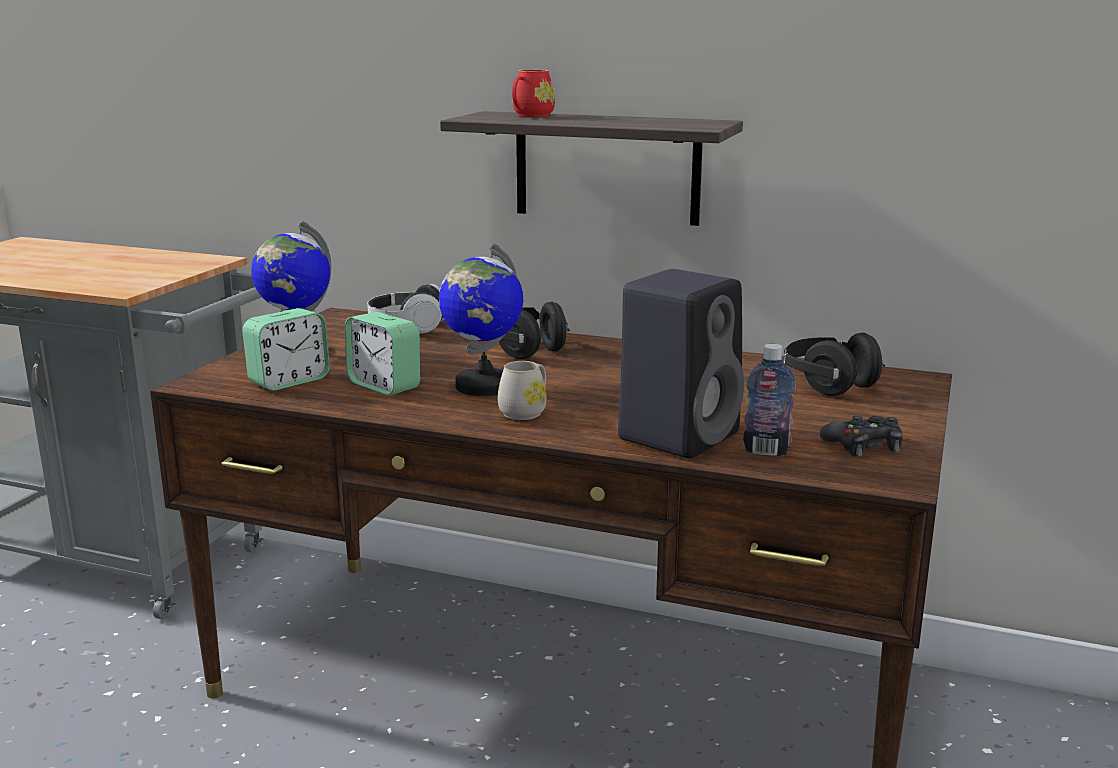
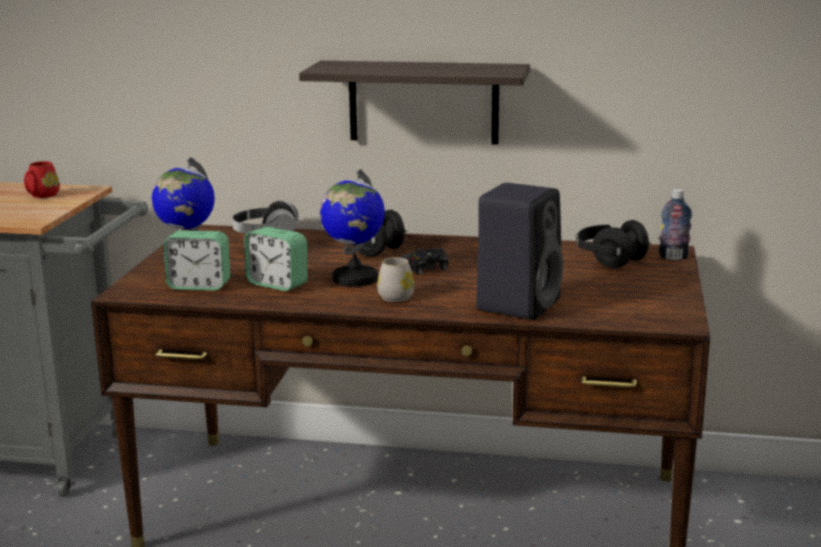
camera: 10 degrees left, 0 degrees up
(289, 381) = (199, 286): alarm clock -> alarm clock turned 60 degrees clockwise
(530, 116) = (365, 65): red mug -> red mug (41, 196)
(766, 451) = (584, 310): bottle -> bottle (673, 257)
(863, 446) = (649, 302): black game controller -> black game controller (425, 268)

